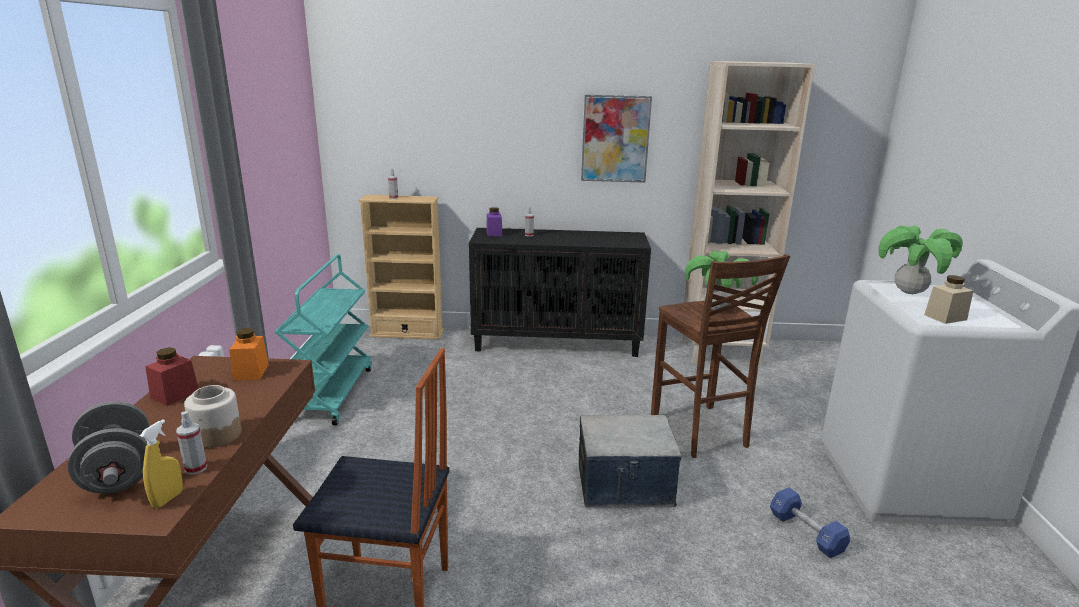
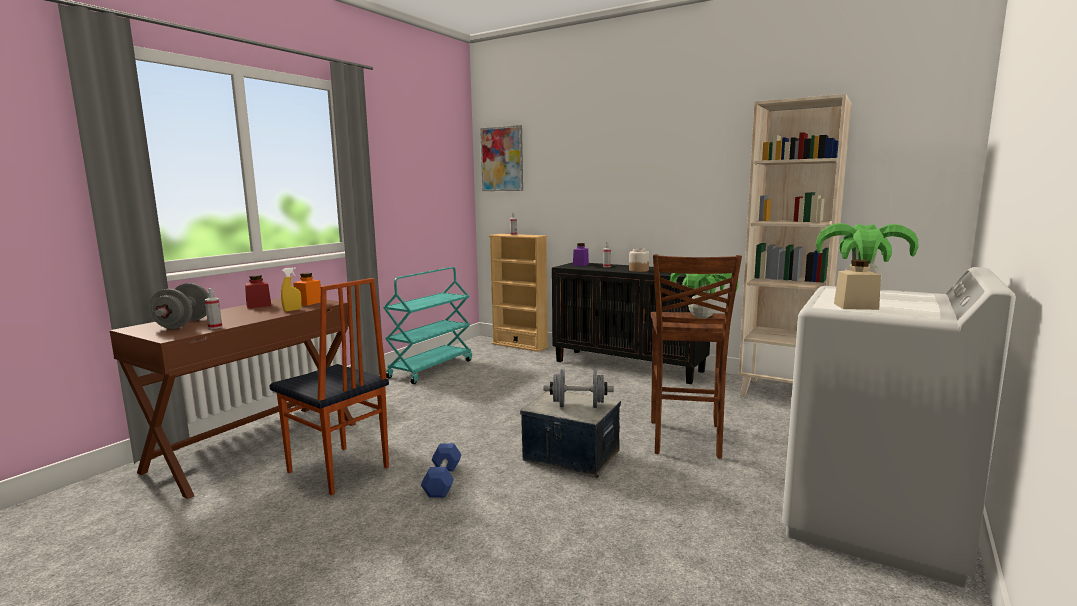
camera: 30 degrees right, 10 degrees down
(168, 499) = (184, 333): yellow spray bottle -> yellow spray bottle (292, 310)
(216, 435) = (246, 319): jar -> jar (638, 270)
(615, 139) = (685, 185): picture -> picture (502, 159)
(637, 434) = (578, 406): none -> grey dumbbell
(806, 532) = (700, 525): blue dumbbell -> blue dumbbell (442, 480)

